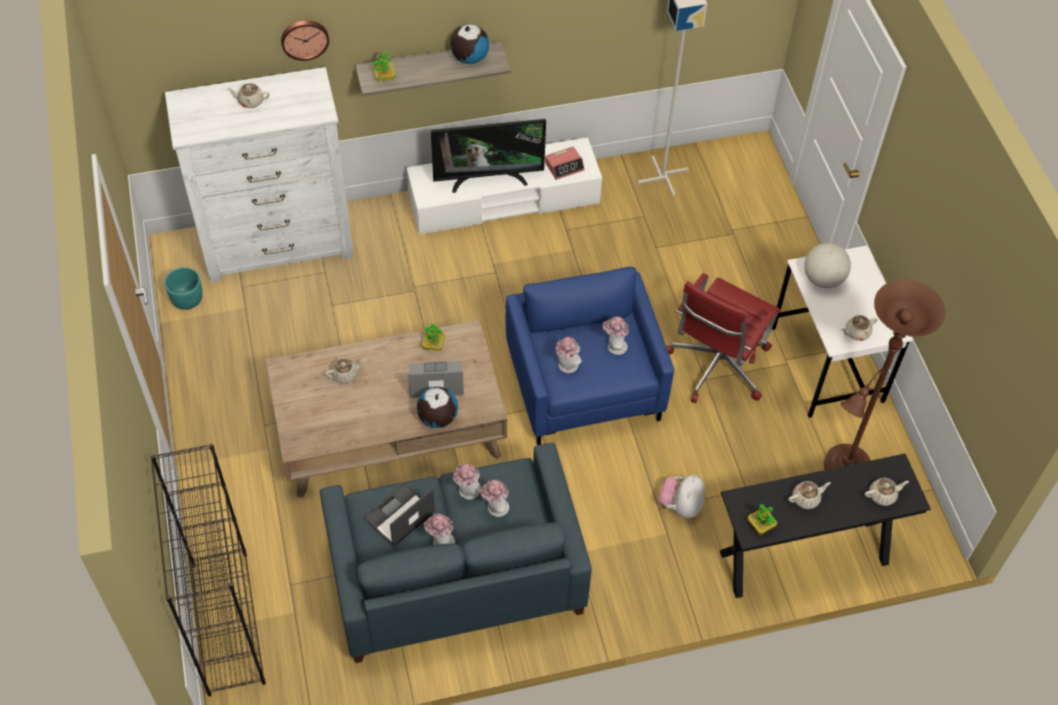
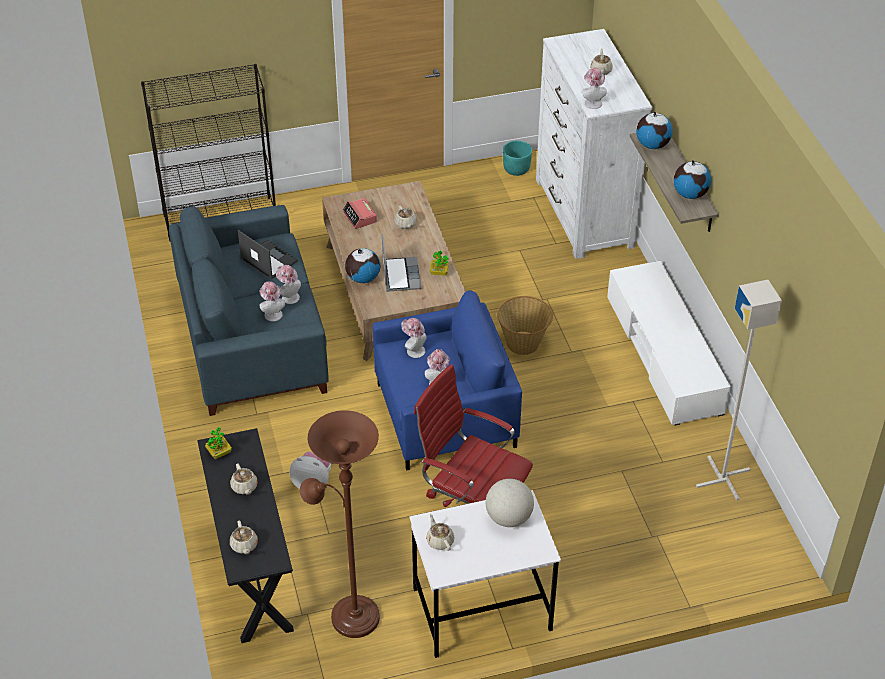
camera: 90 degrees right, 10 degrees down
(304, 38) = (654, 70): wall clock -> none
(384, 77) = (652, 145): potted plant -> globe
(440, 542) = (244, 285): hat -> hat (592, 102)
(480, 311) = (523, 342): none -> basket
(488, 178) = (657, 315): television -> none
(564, 166) = (685, 369): alarm clock -> alarm clock (360, 217)

